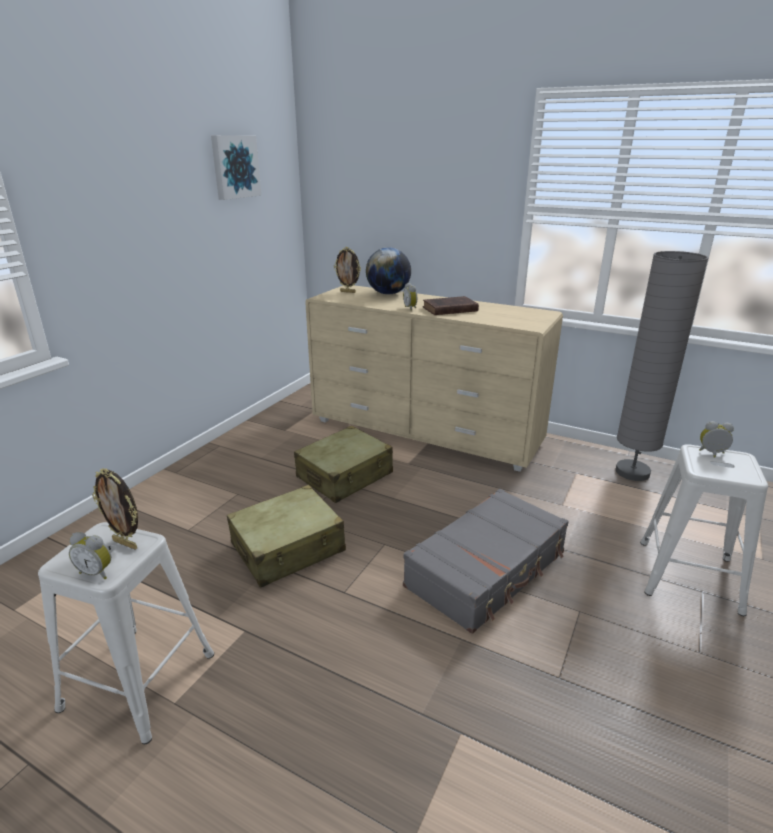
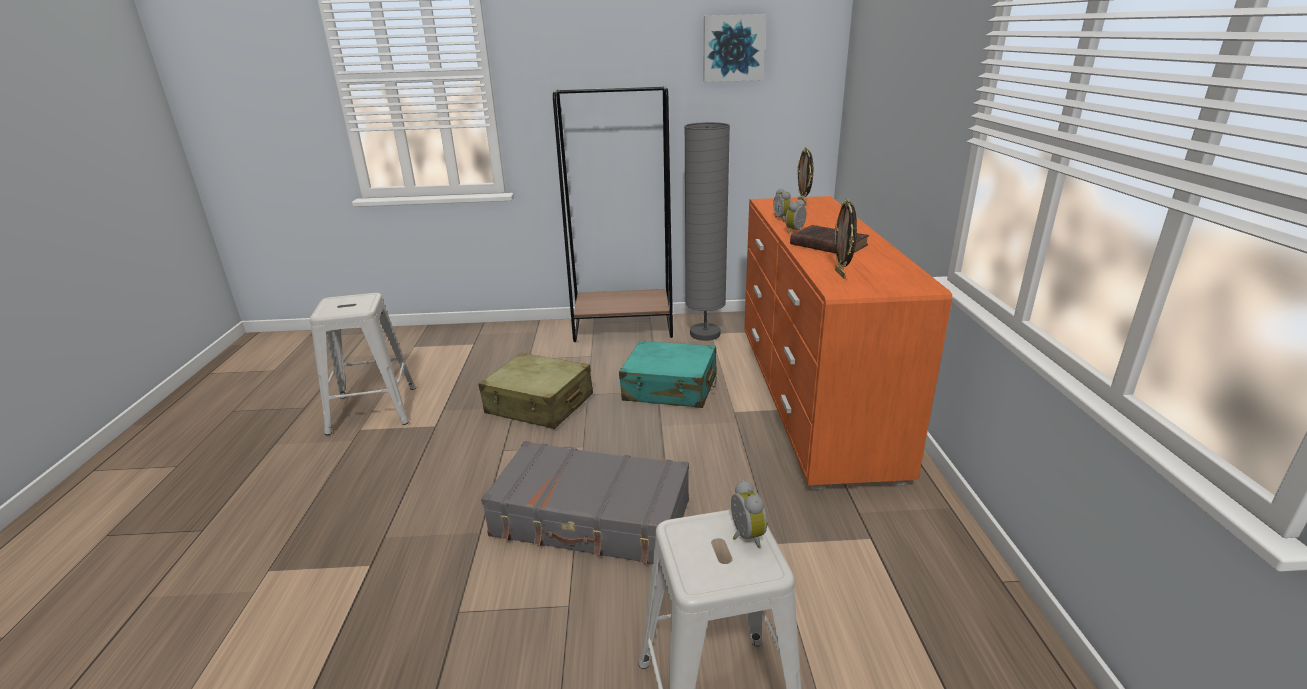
camera: 60 degrees right, 0 degrees up
(97, 572) = (325, 310): alarm clock -> alarm clock (783, 219)
(126, 544) = (358, 306): picture frame -> picture frame (841, 274)
(214, 462) = (623, 329): none -> clothes rack
(345, 475) = (670, 388): beige suitcase -> turquoise suitcase
(388, 293) = (832, 214): globe -> none
(424, 432) = (812, 399): beige dresser -> orange dresser
(632, 472) = (949, 597): grey floor lamp -> grey floor lamp (705, 334)

